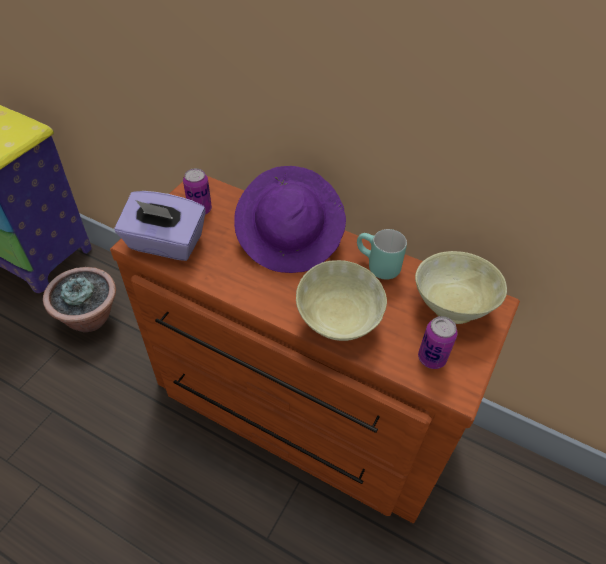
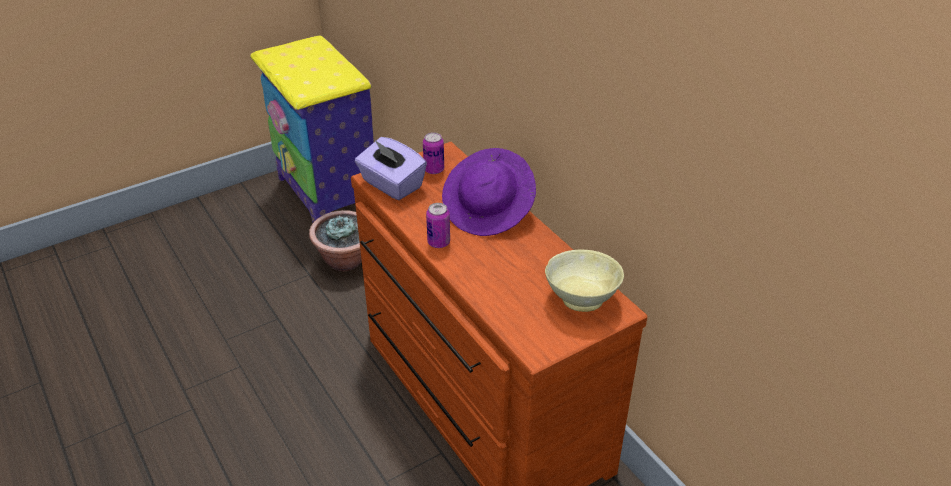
camera: 30 degrees right, 10 degrees down
(336, 322) = (478, 277): beige bowl -> none
(376, 267) = (542, 252): turquoise mug -> none
(431, 358) = (533, 325): can -> can (438, 242)

